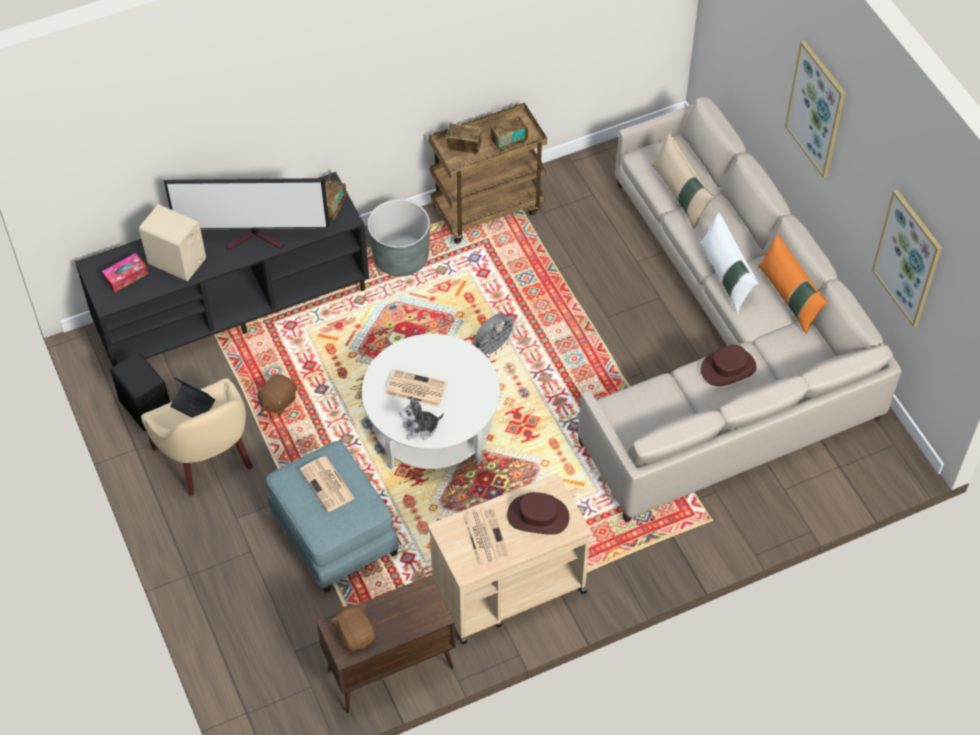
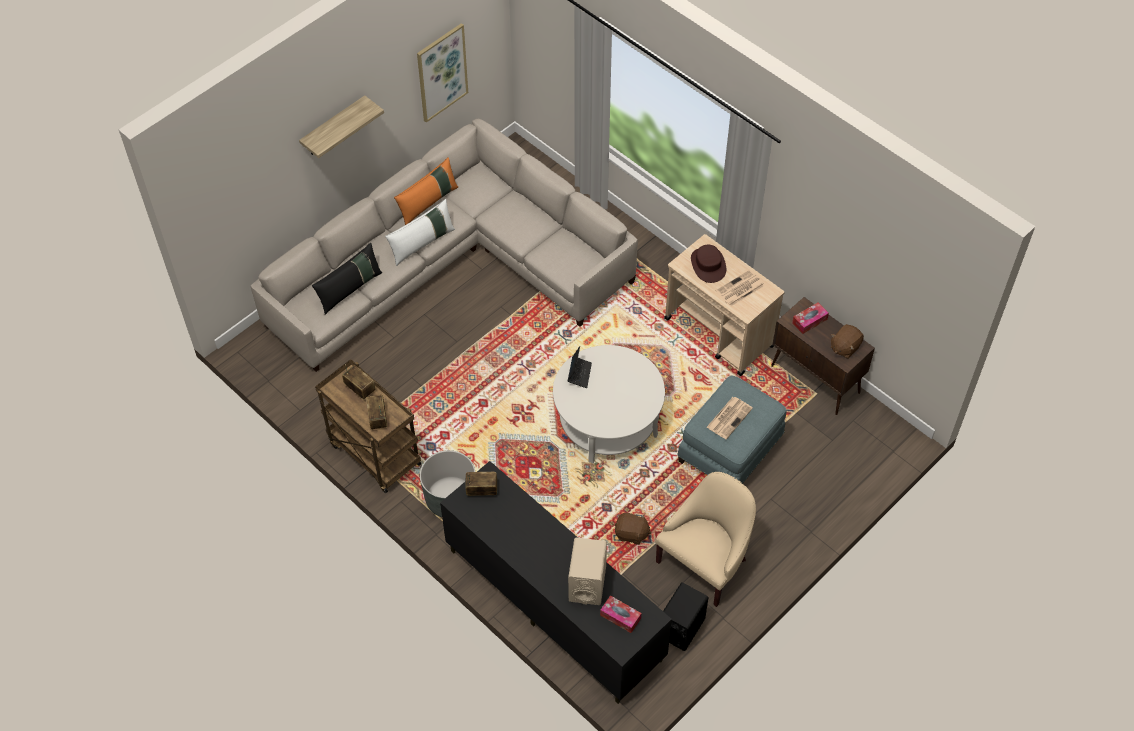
camera: 110 degrees left, 0 degrees up
(193, 405) = (698, 545): laptop -> laptop (579, 374)
(257, 239) = (538, 533): television -> none
(413, 612) = (809, 321): none -> tissue box
(415, 388) = (613, 400): newspaper -> none
(421, 428) = (646, 384): plush toy -> none
(493, 348) = (516, 405): grey fan -> none
(680, 195) = (350, 289): beige pillow -> black pillow
(728, 368) = (508, 222): brown hat -> none
(816, 109) = (334, 127): picture -> shelf

